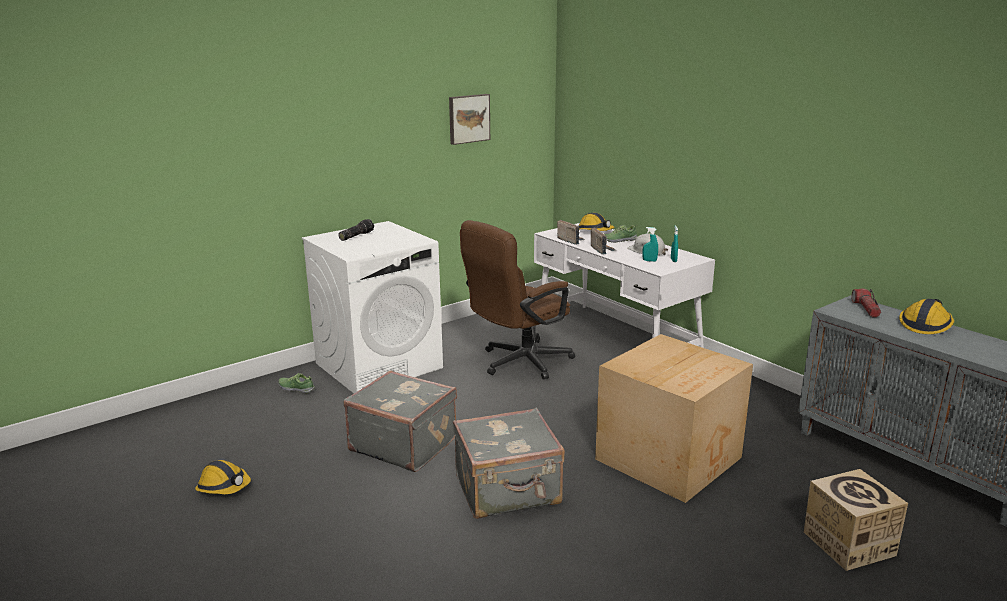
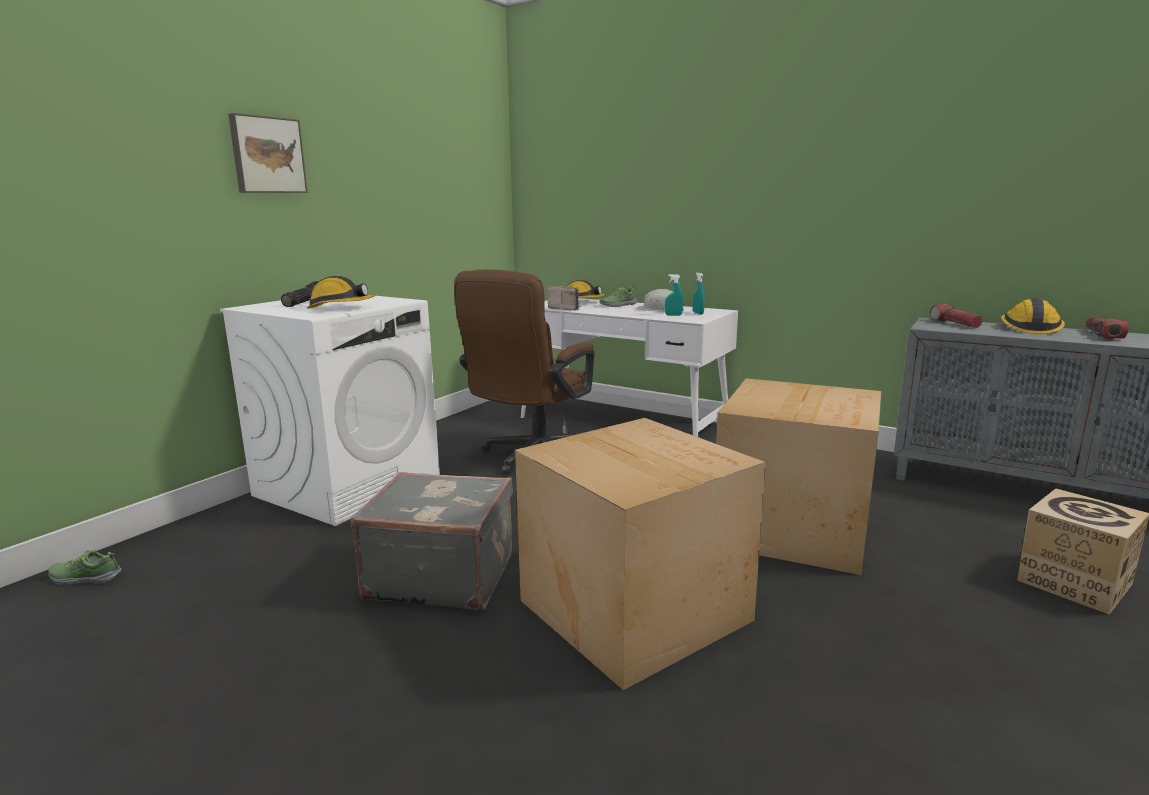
camera: 20 degrees left, 5 degrees down
(224, 487) = (150, 706): hard hat -> hard hat (340, 308)
(296, 388) = (233, 531): shoe -> shoe (85, 578)
(468, 118) = (424, 168): picture -> picture (267, 155)
(508, 491) = (634, 608): grey suitcase -> cardboard box
(602, 250) = (610, 312): radio -> none
(977, 343) = (1102, 335): none -> flashlight

